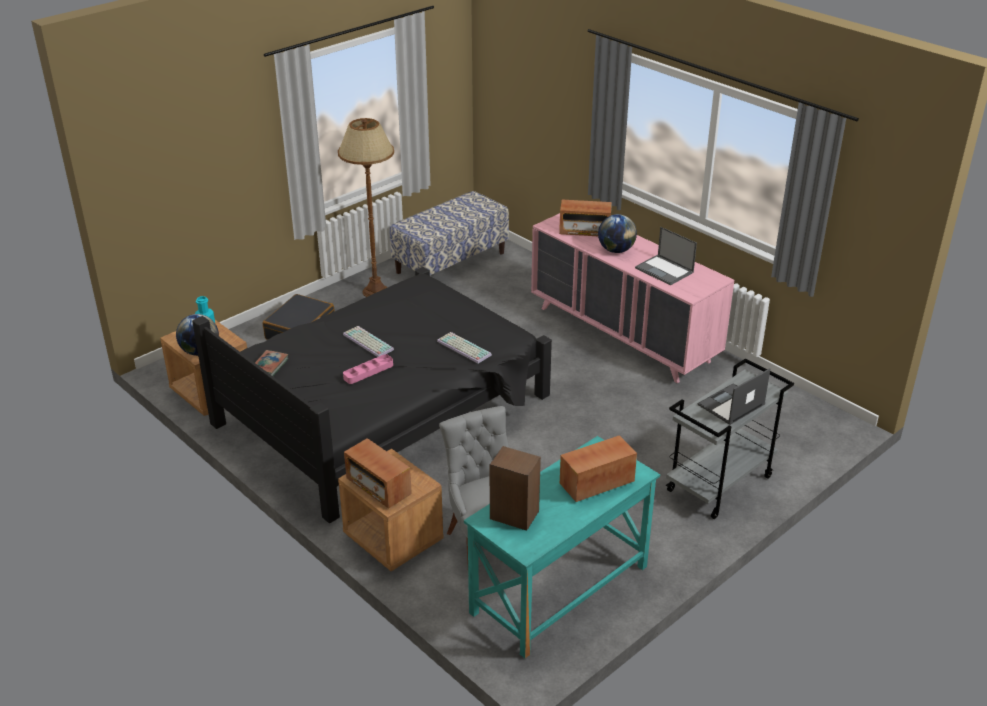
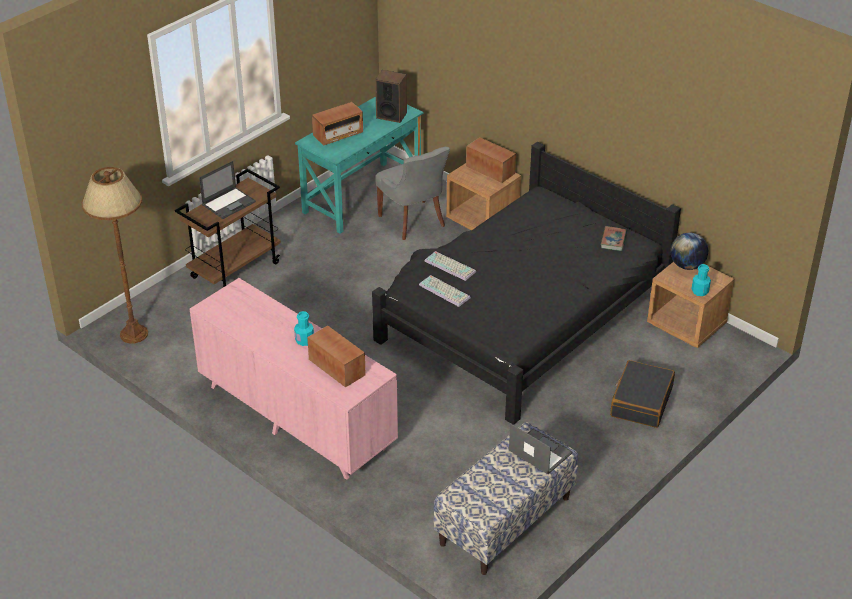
camera: 175 degrees right, 5 degrees up
(367, 342) = (539, 267): keyboard -> keyboard (445, 291)
(368, 371) = (526, 240): pink tray -> none
(375, 292) = (581, 463): brown floor lamp -> brown floor lamp (134, 334)
(584, 231) = (337, 368): radio -> radio turned 45 degrees clockwise
(616, 250) = (304, 340): globe -> turquoise bottle
(665, 270) = (257, 315): laptop -> laptop (539, 451)
(719, 485) = (235, 269): grey cart -> brown cart

